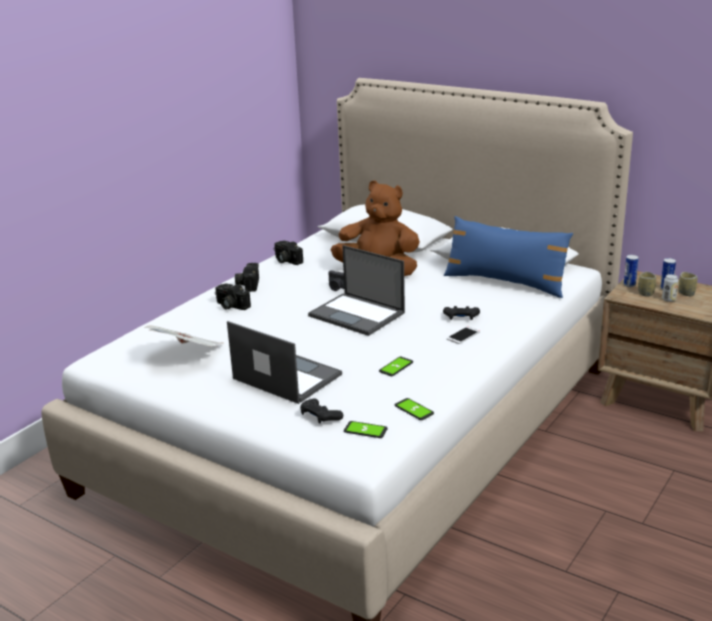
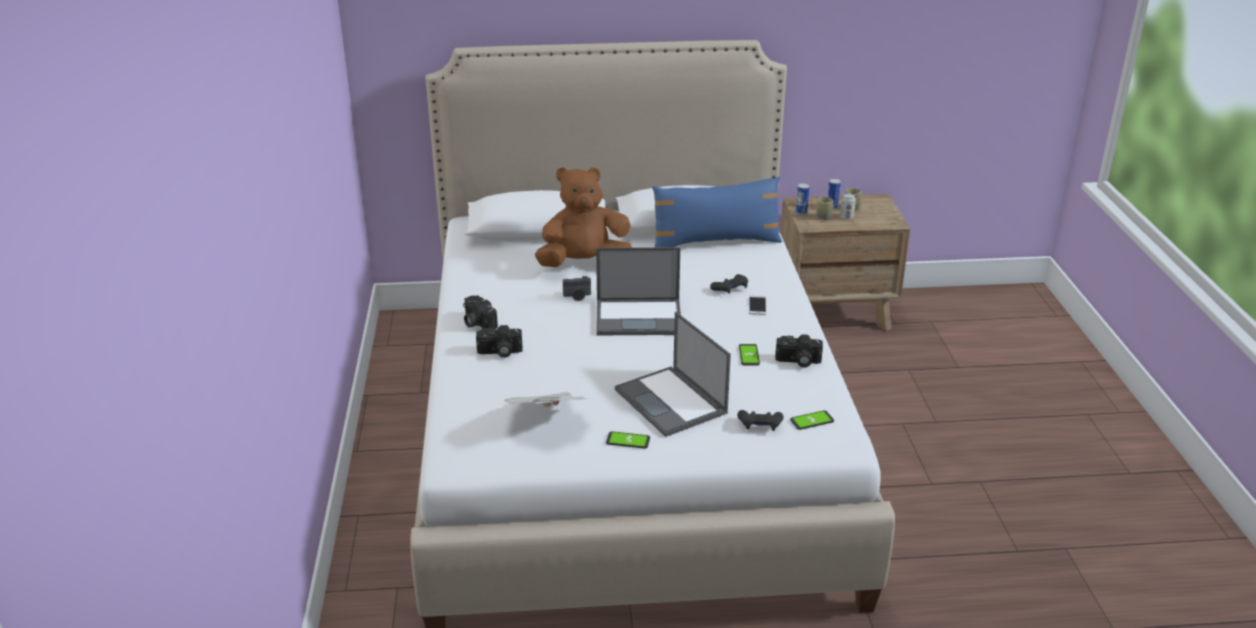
camera: 40 degrees left, 5 degrees up
(285, 376) = (672, 402): laptop -> laptop turned 120 degrees counterclockwise
(286, 260) = (473, 283): camera -> camera (798, 361)
(414, 410) = (820, 387): phone -> phone (628, 441)

